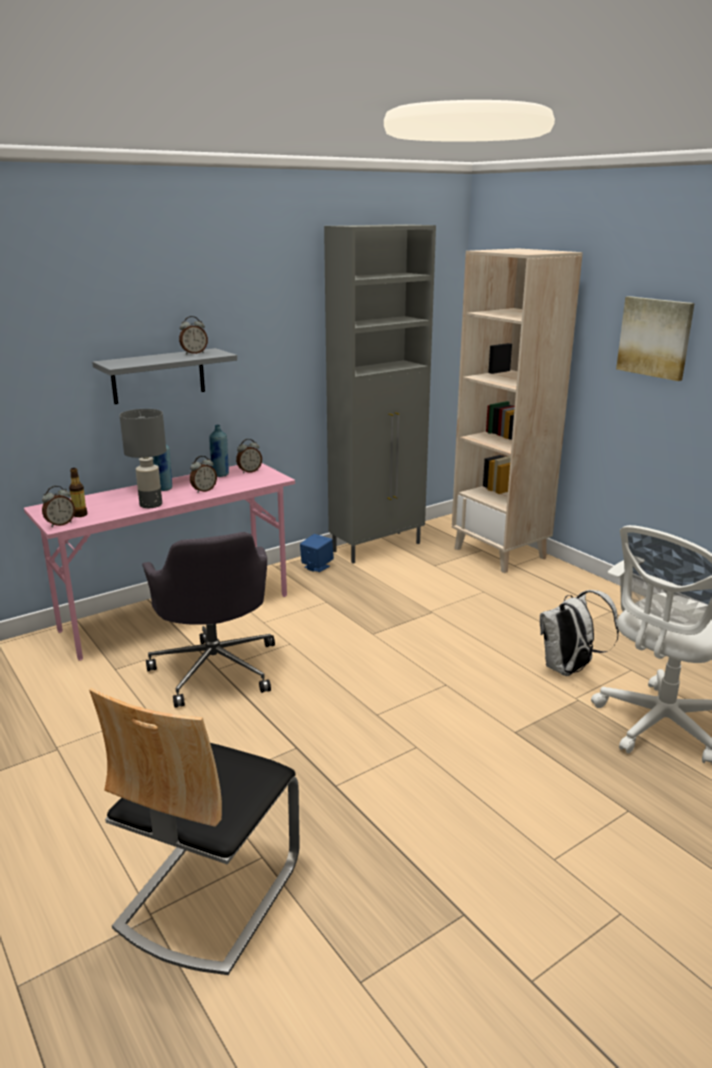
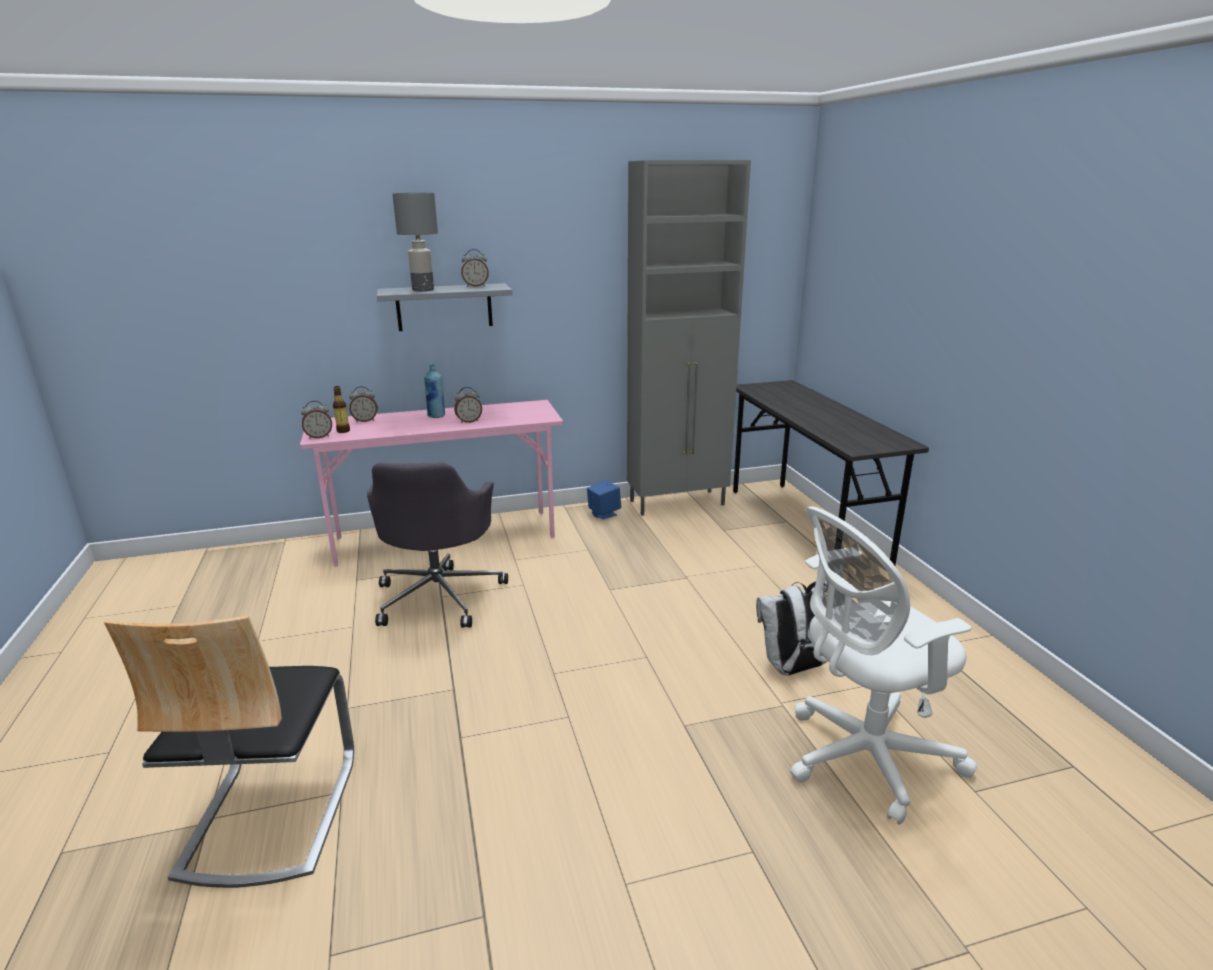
camera: 20 degrees right, 0 degrees up
(151, 504) = (410, 429): grey table lamp -> grey table lamp (423, 290)
(208, 893) = (269, 814): chair -> chair turned 45 degrees counterclockwise
(220, 474) = (499, 408): blue bottle -> none
(249, 471) = (528, 408): alarm clock -> alarm clock (365, 420)
(500, 553) = (805, 527): beige bookcase -> grey desk
(655, 337) = (978, 290): picture -> none

